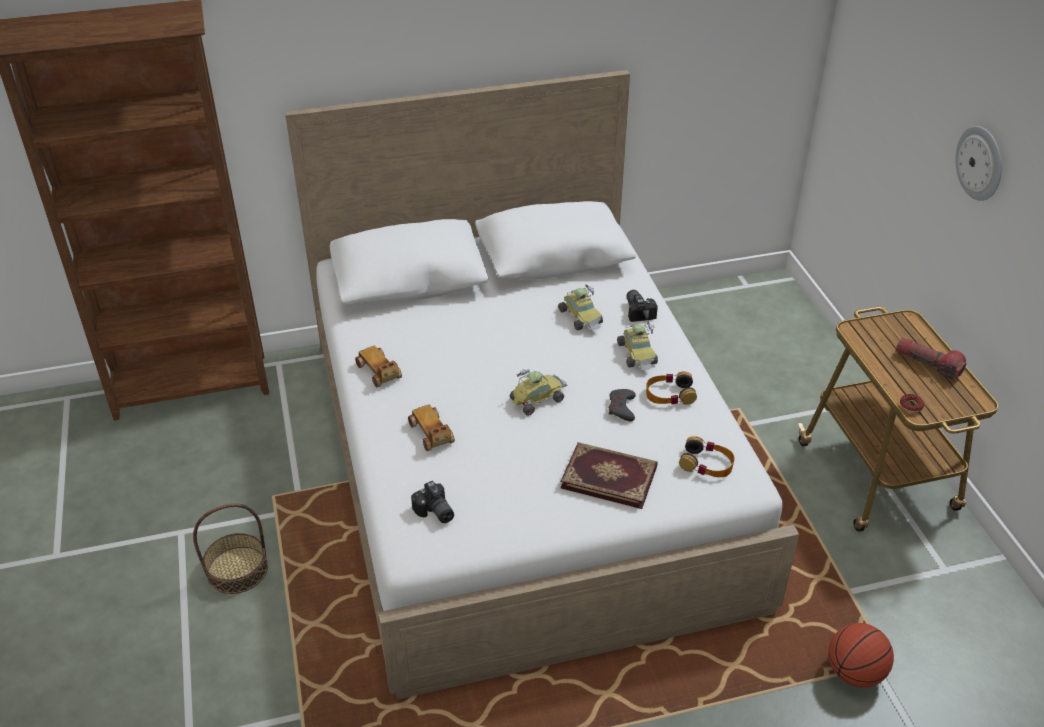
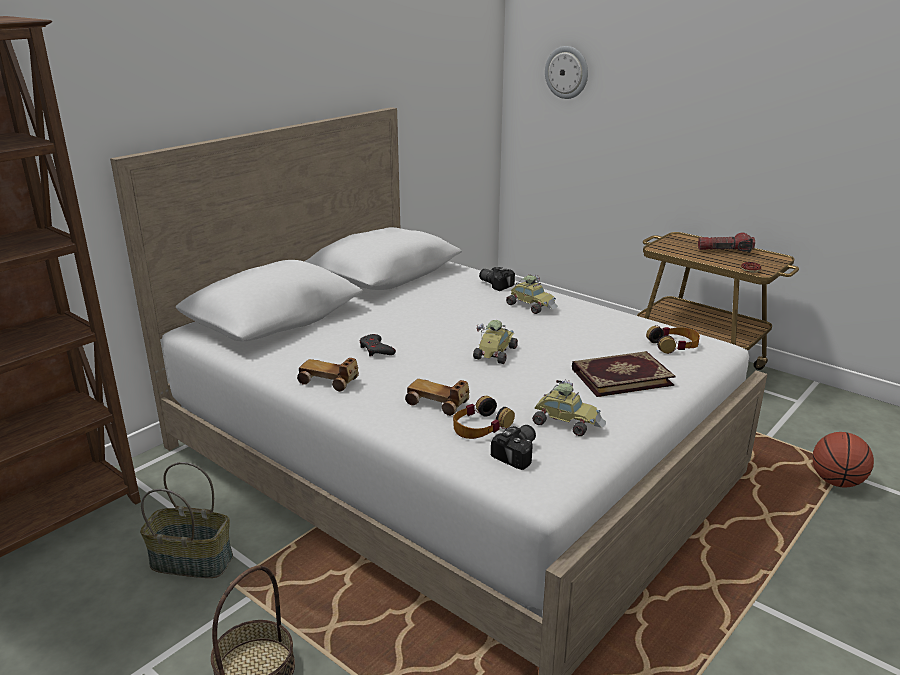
camera: 35 degrees left, 15 degrees down
(264, 464) = (193, 560): none -> basket
(434, 512) = (519, 454): camera -> camera turned 75 degrees counterclockwise
(581, 317) = (458, 299): toy car -> toy car (566, 422)
(621, 408) = (566, 336): grey game controller -> grey game controller (376, 349)
(669, 394) = (588, 318): headphones -> headphones (480, 426)
(980, 163) = (702, 95): wall clock -> wall clock (567, 72)

